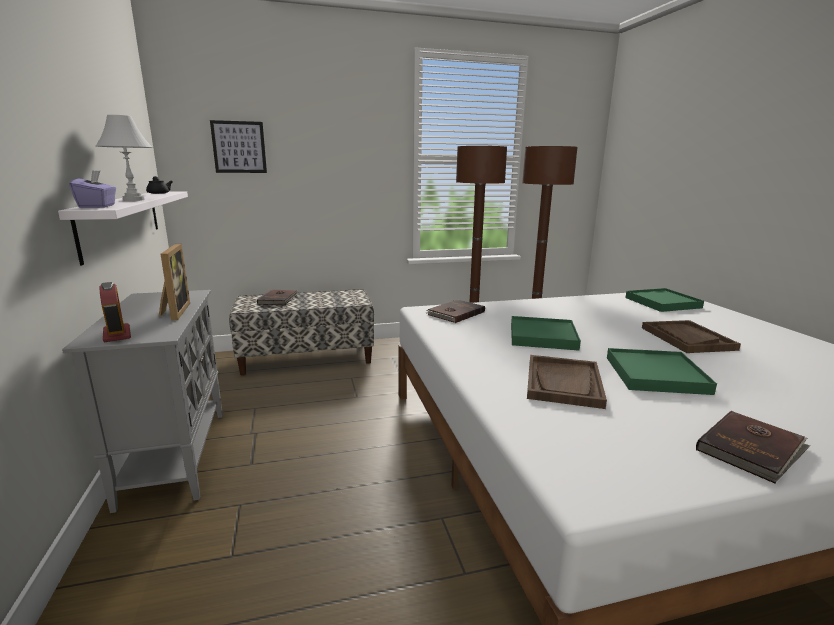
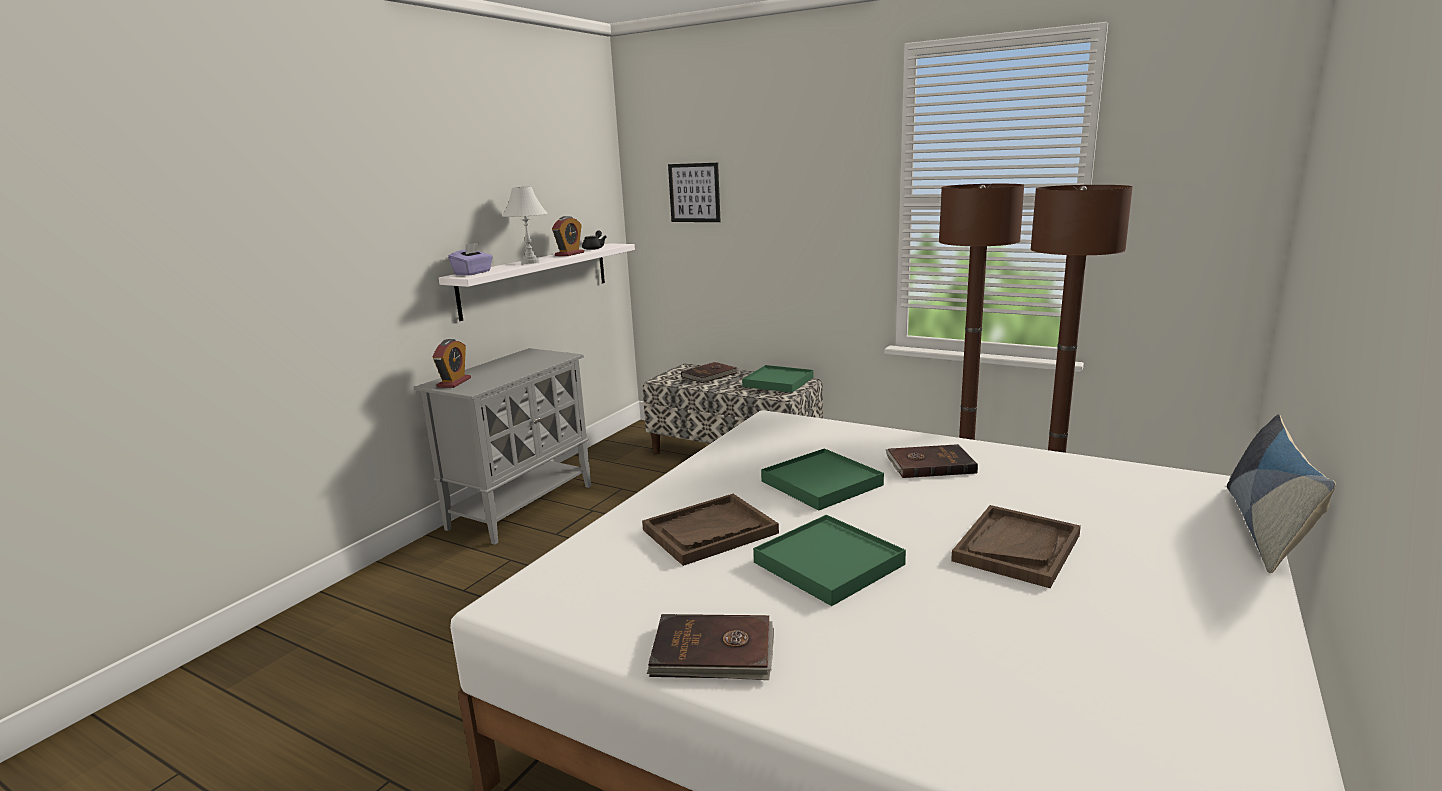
camera: 45 degrees right, 0 degrees up
(151, 195) = (569, 254): none -> alarm clock
(173, 311) = (517, 371): picture frame -> none
(455, 313) = (795, 431): brown book -> brown book (929, 464)
(662, 303) = (1157, 495): green tray -> green tray (778, 382)
(717, 305) = (1266, 528): none -> pillow

